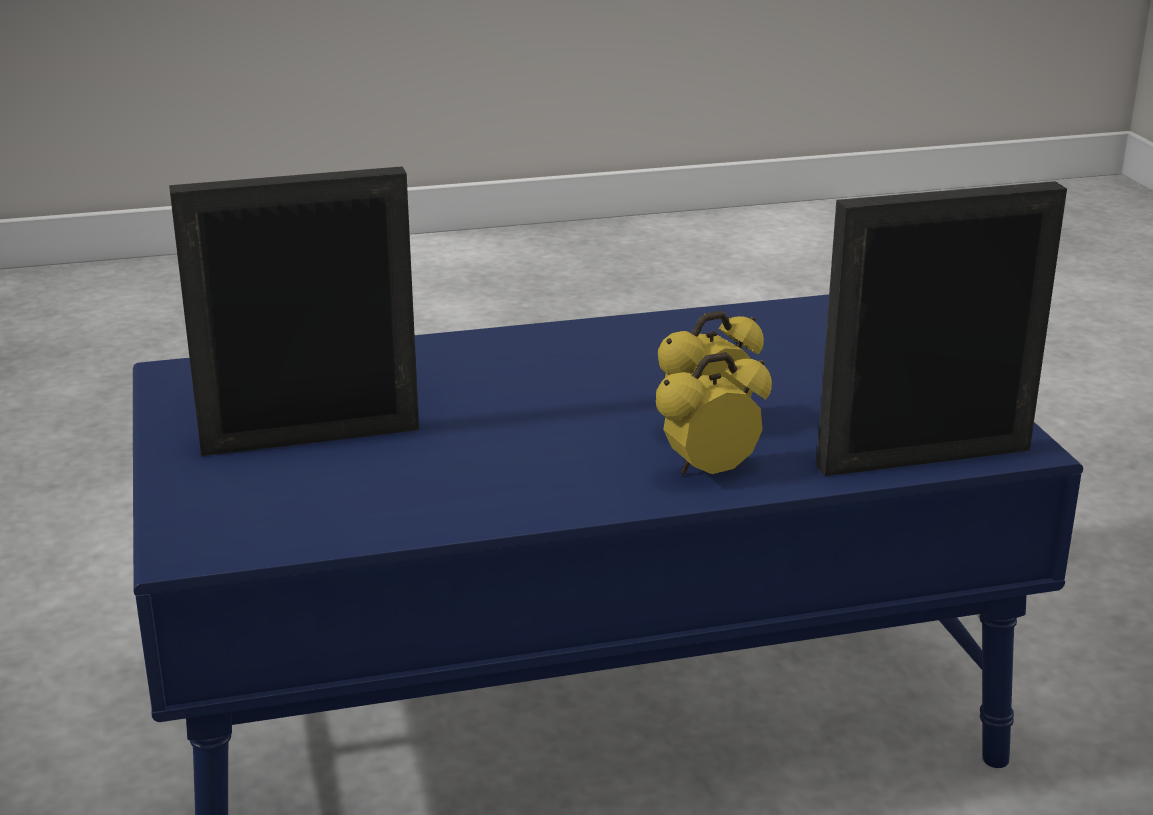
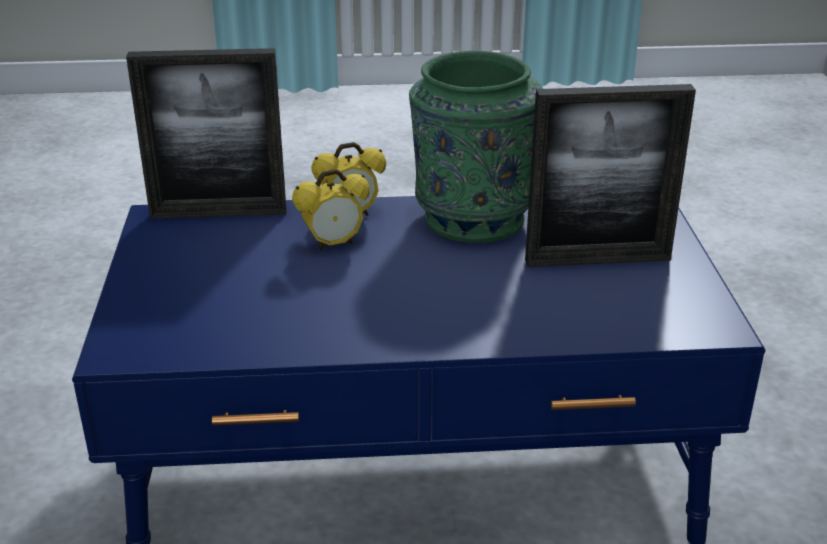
camera: 170 degrees left, 5 degrees up
(508, 485) = (471, 218): none -> green vase

